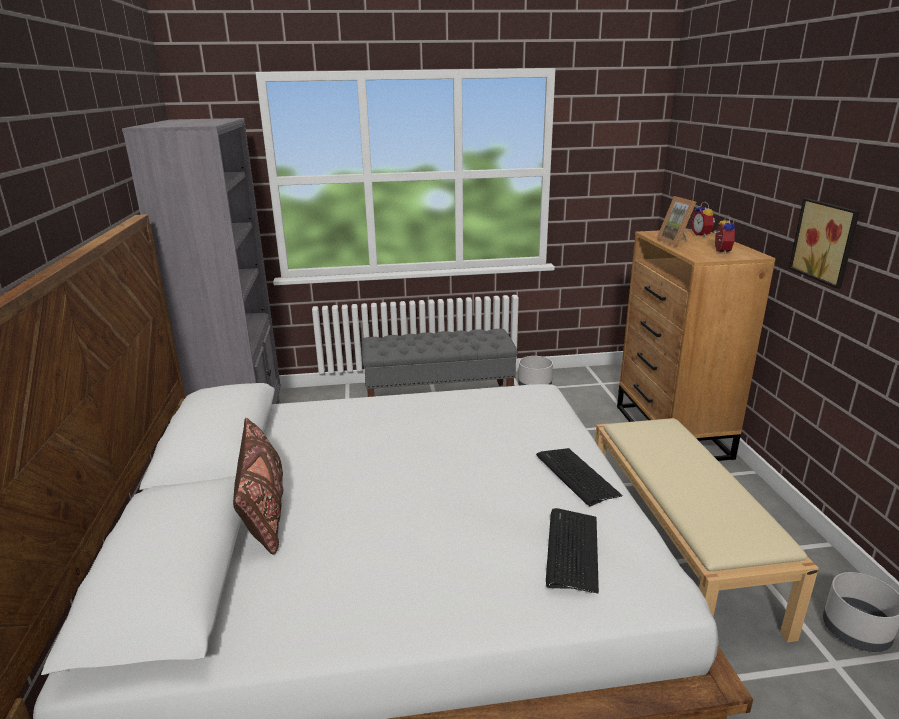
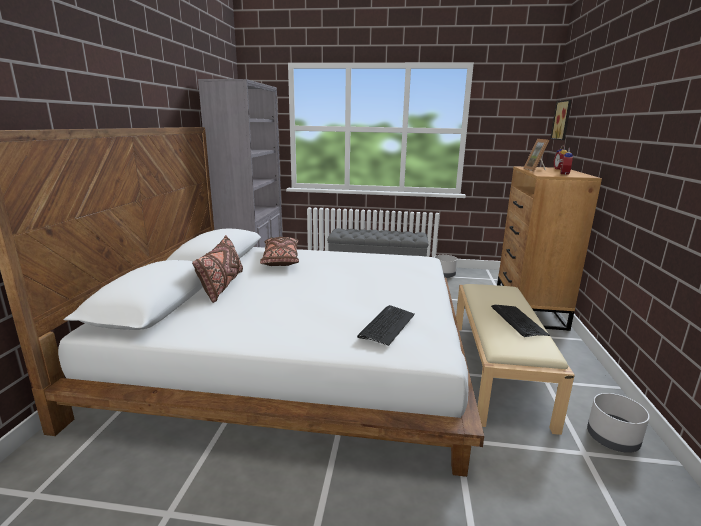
camera: 15 degrees right, 5 degrees down
(326, 429) = (281, 259): none -> brown pillow
(576, 476) = (418, 297): keyboard -> keyboard (518, 321)
(826, 241) = (632, 160): picture -> picture (563, 120)

